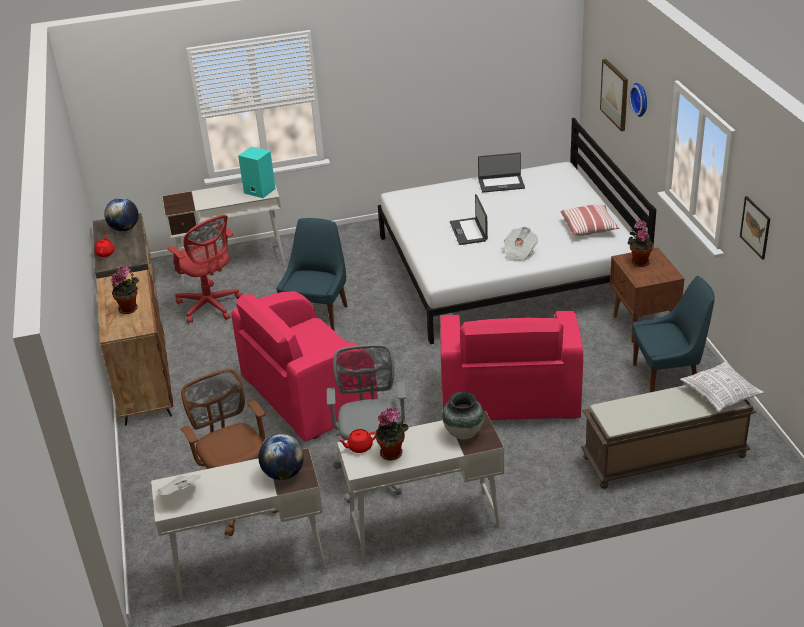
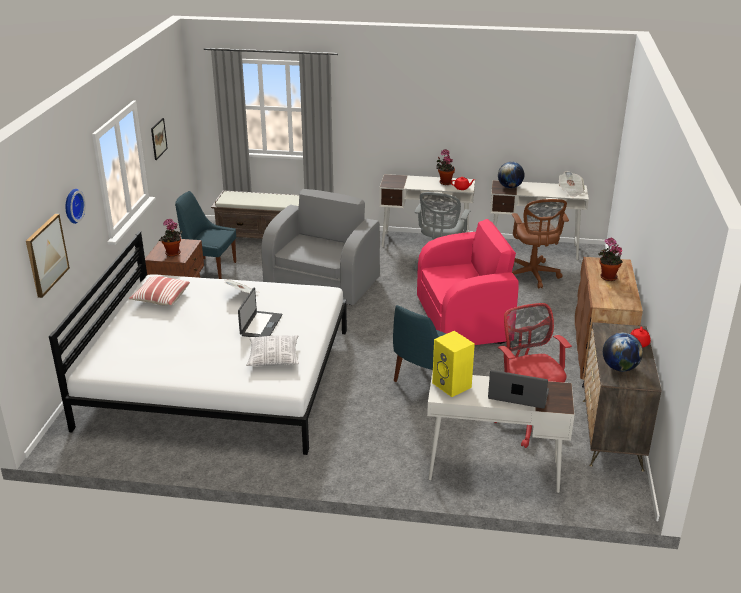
camera: 160 degrees left, 5 degrees down
(258, 191) = (453, 385): turquoise speaker -> yellow speaker
(463, 433) = (400, 182): vase -> none
(501, 184) = (172, 367): laptop -> laptop (518, 395)
(508, 397) = (323, 283): pink armchair -> grey armchair
(721, 394) = (230, 197): pillow -> pillow (273, 358)

